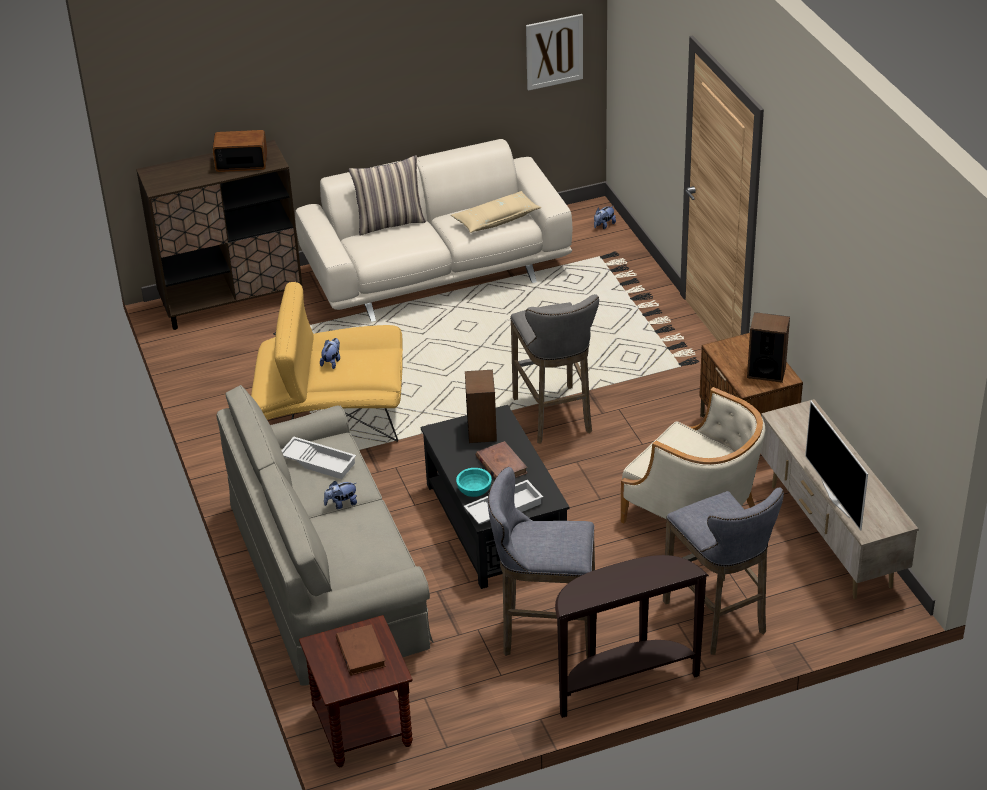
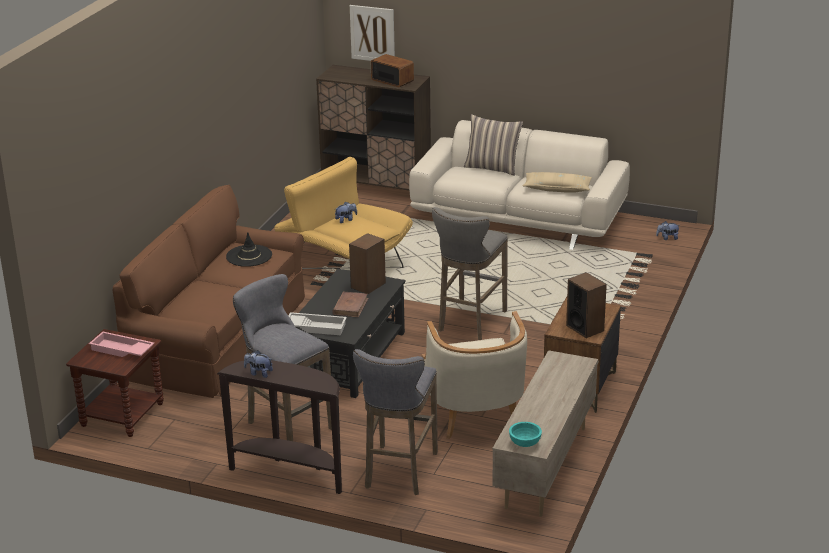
camera: 40 degrees right, 10 degrees down
(319, 461) = (249, 256): white tray -> black hat
(328, 576) = (219, 337): grey sofa -> brown sofa
(341, 504) = (230, 282): plush toy -> plush toy (259, 373)
(361, 652) = (121, 350): brown book -> pink tray
(474, 491) = (313, 311): turquoise bowl -> turquoise bowl (524, 443)
(554, 51) = (659, 80): picture -> picture (372, 34)
(836, 499) = (518, 416): television -> none

